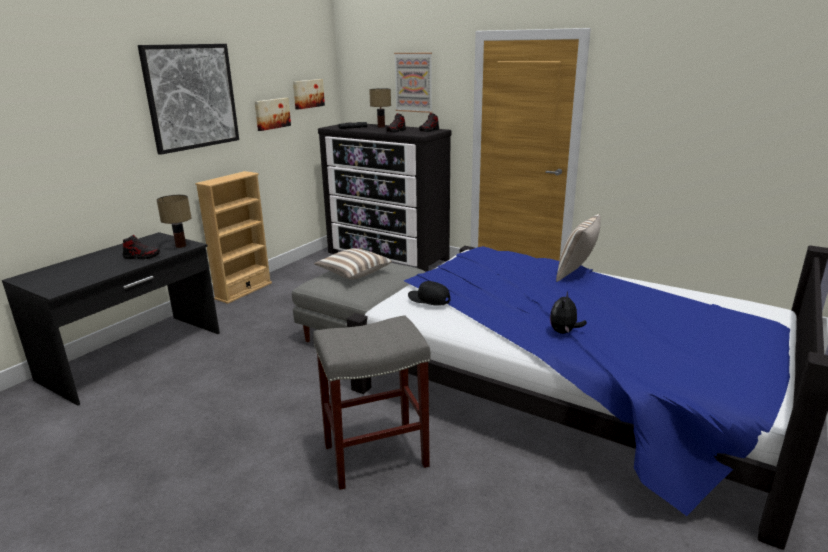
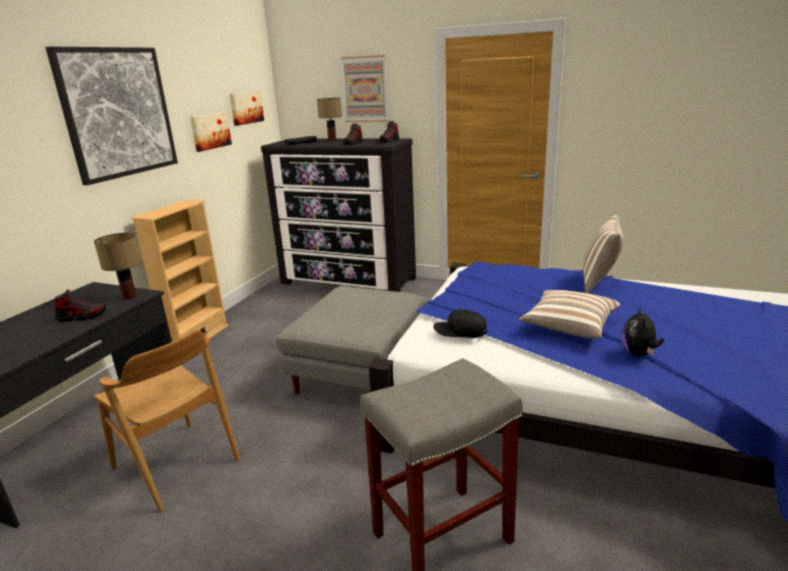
camera: 10 degrees left, 0 degrees up
(198, 380) = (176, 465): none -> brown chair
(353, 273) = (344, 307): pillow -> pillow (569, 326)

